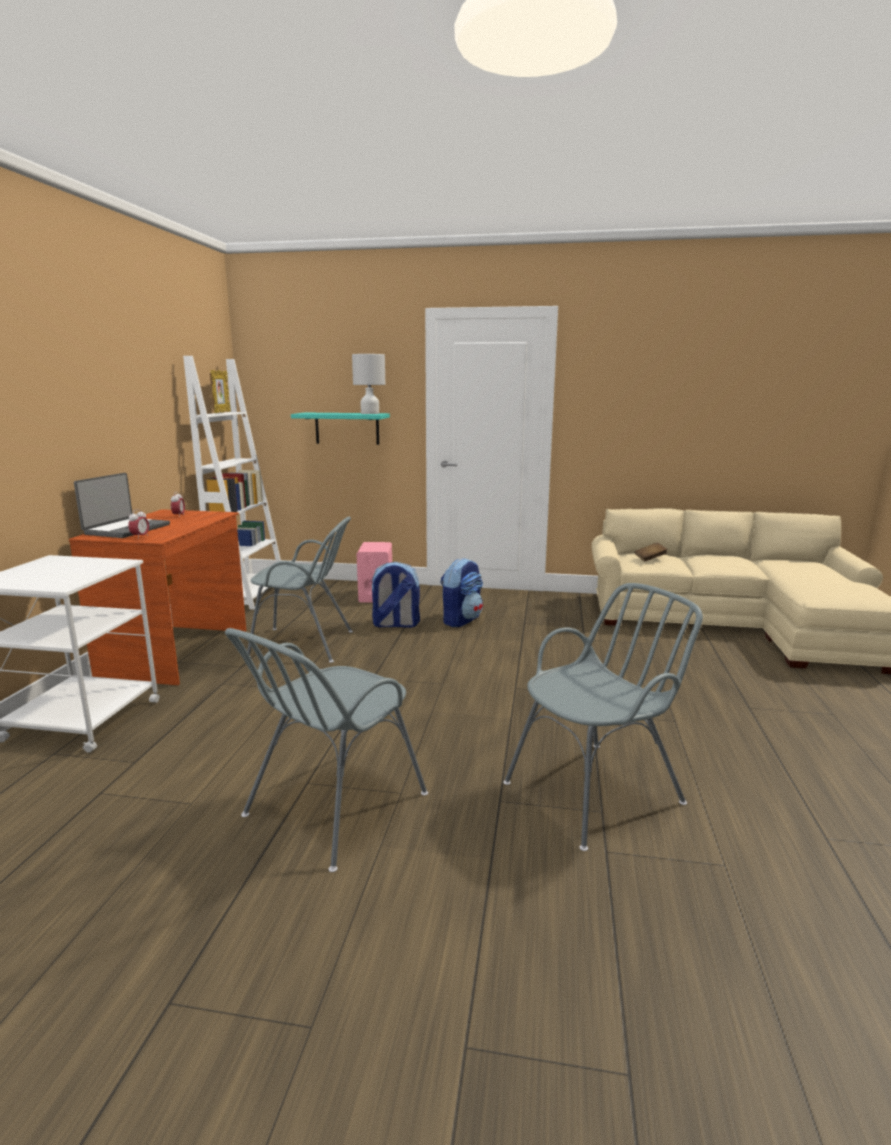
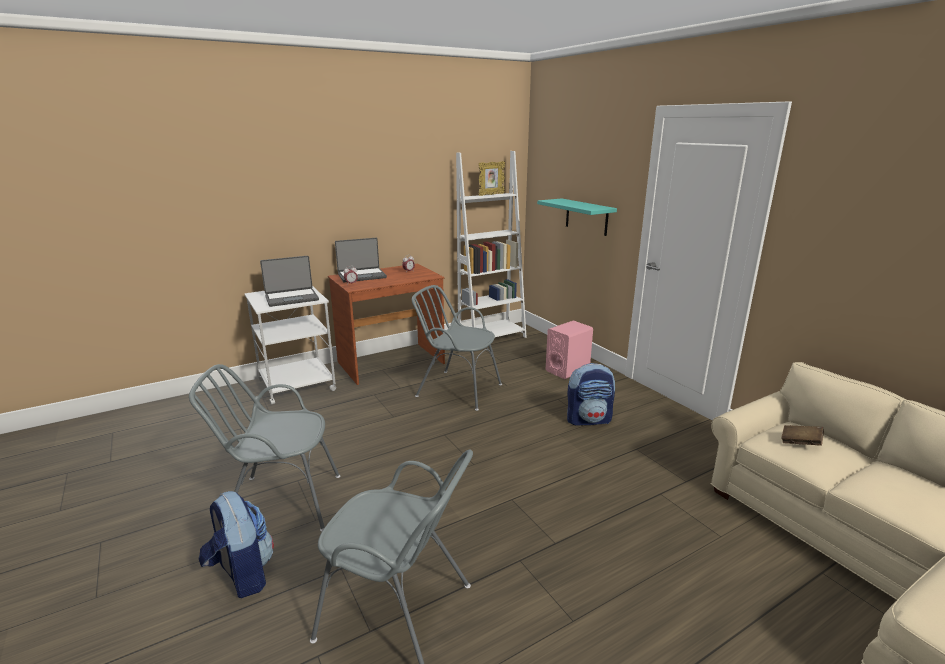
camera: 50 degrees right, 5 degrees up
(75, 570) = (291, 298): none -> laptop
(306, 644) = (456, 389): grey chair -> grey chair turned 150 degrees clockwise
(369, 413) = (593, 207): grey table lamp -> none
(395, 624) = (534, 400): backpack -> backpack (242, 575)

